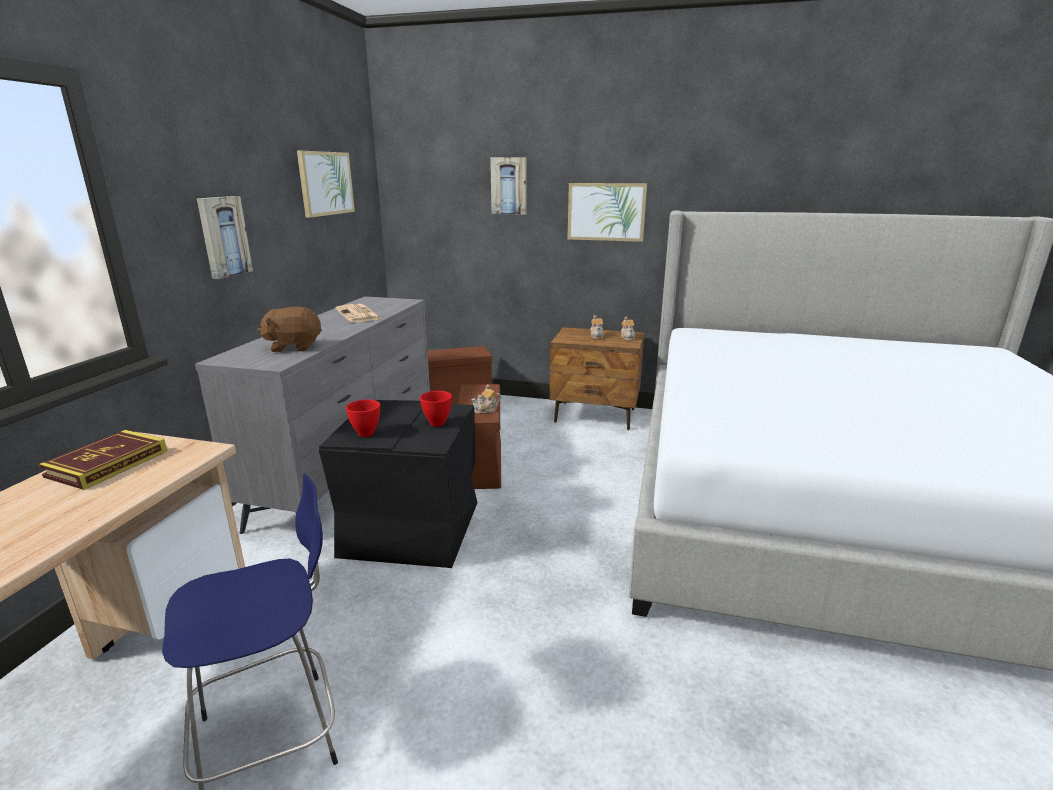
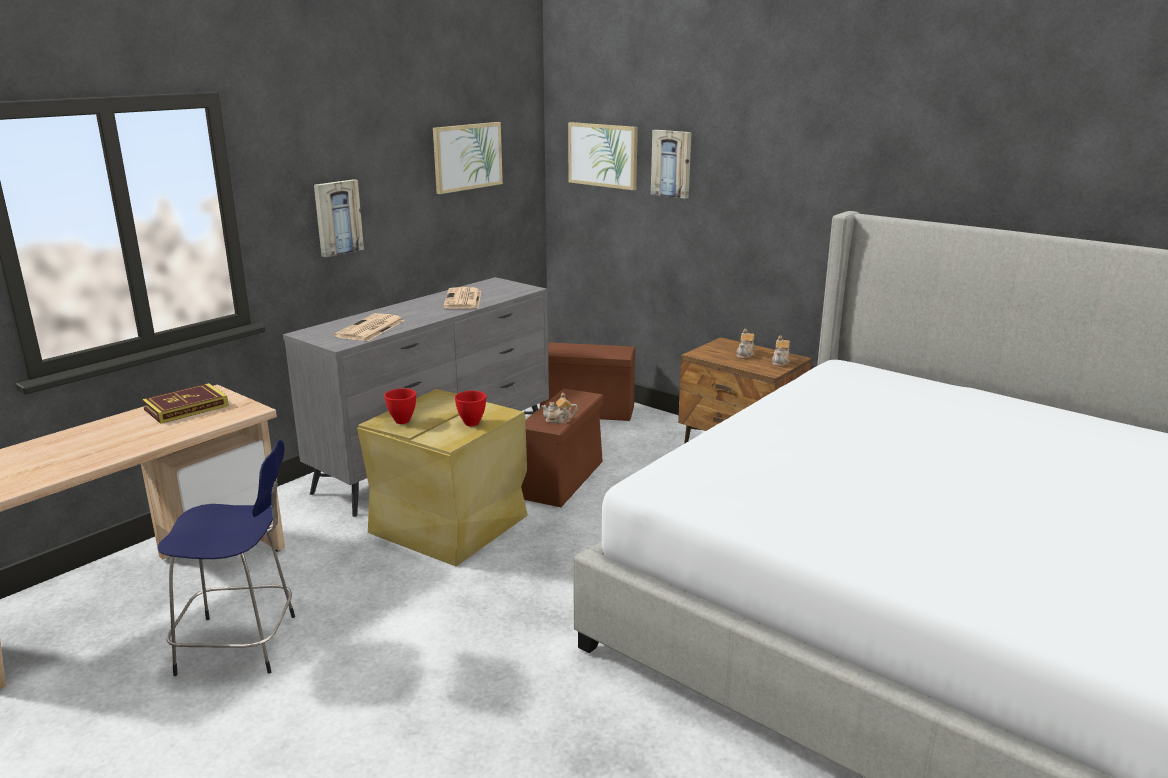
camera: 25 degrees right, 0 degrees up
(294, 347) = (370, 329): brown plush toy -> newspaper
(413, 527) = (451, 524): black storage box -> beige storage box
(606, 212) = (775, 204): picture -> picture (603, 155)

